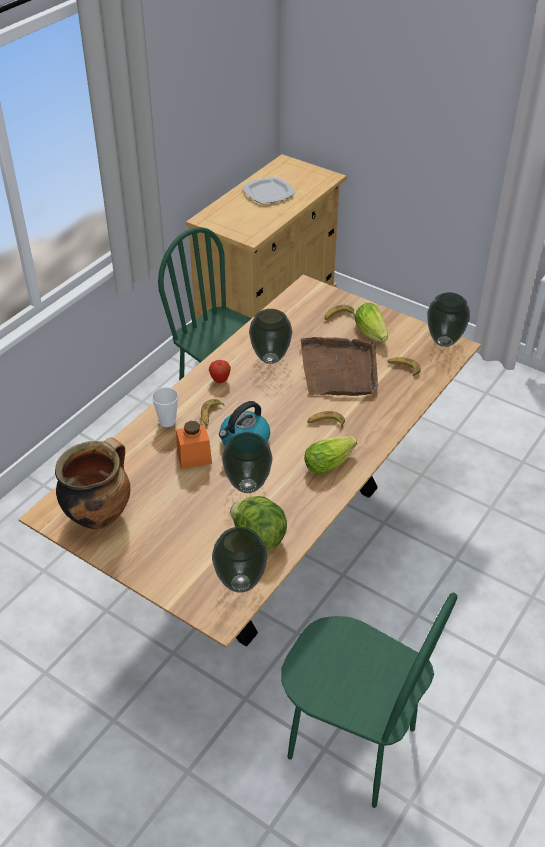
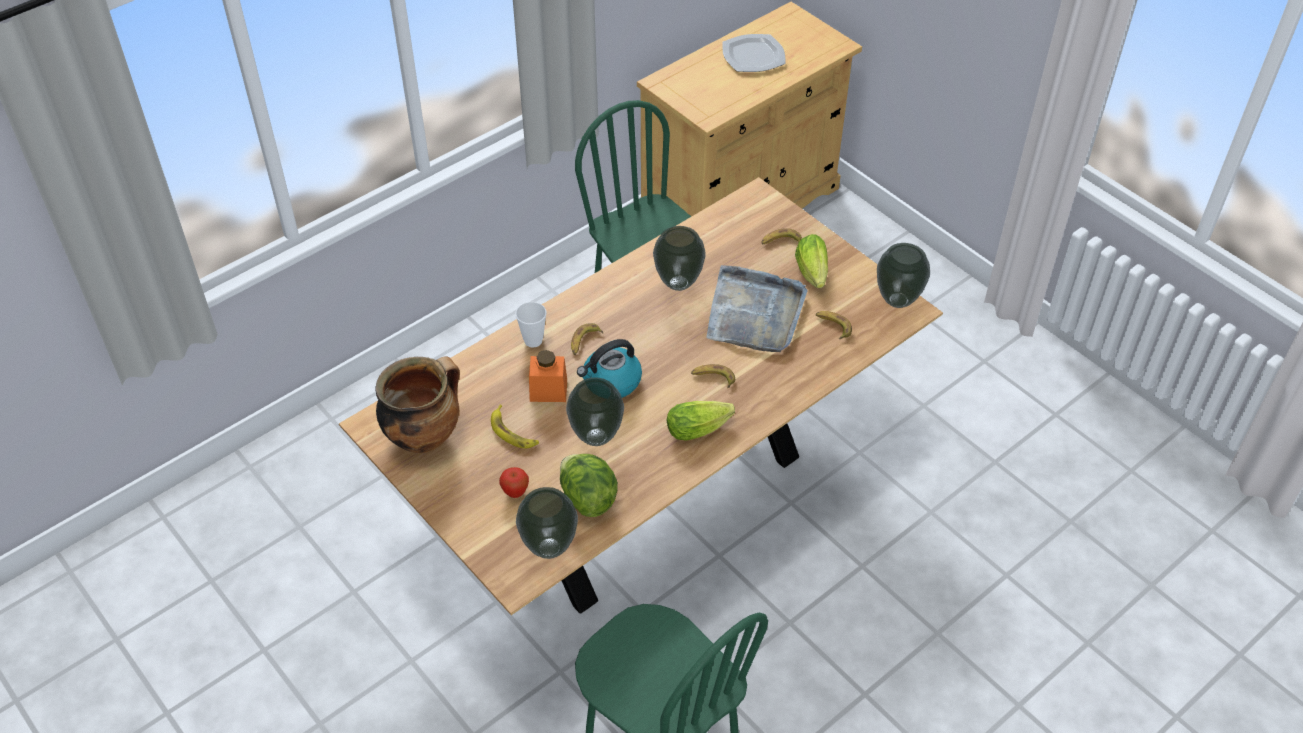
camera: 15 degrees right, 5 degrees up
(175, 496) = (513, 432): none -> banana
(220, 380) = (610, 300): apple -> apple (515, 492)
(339, 369) = (755, 313): brown tray -> grey tray

